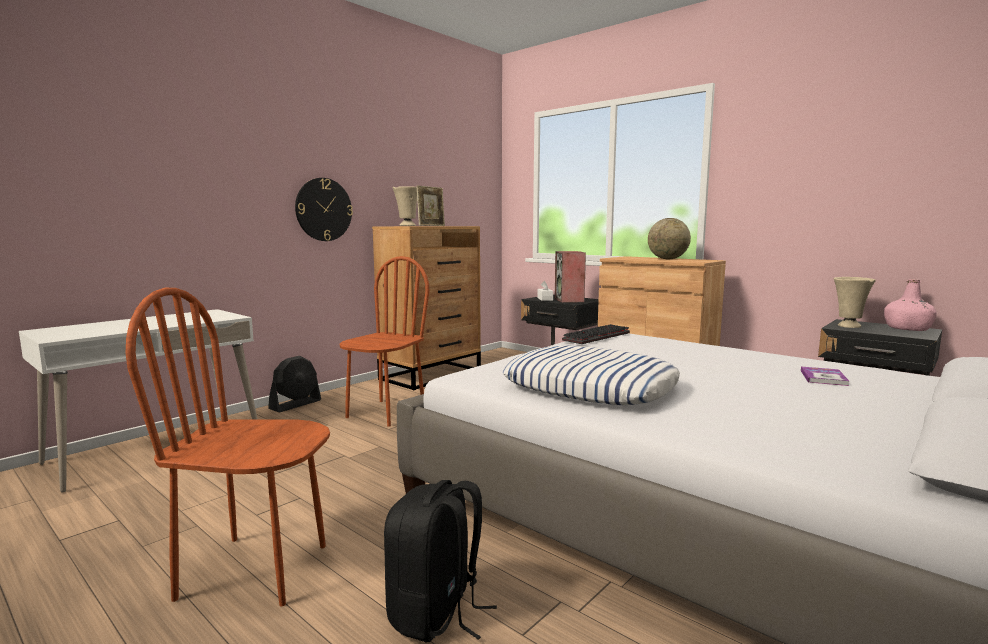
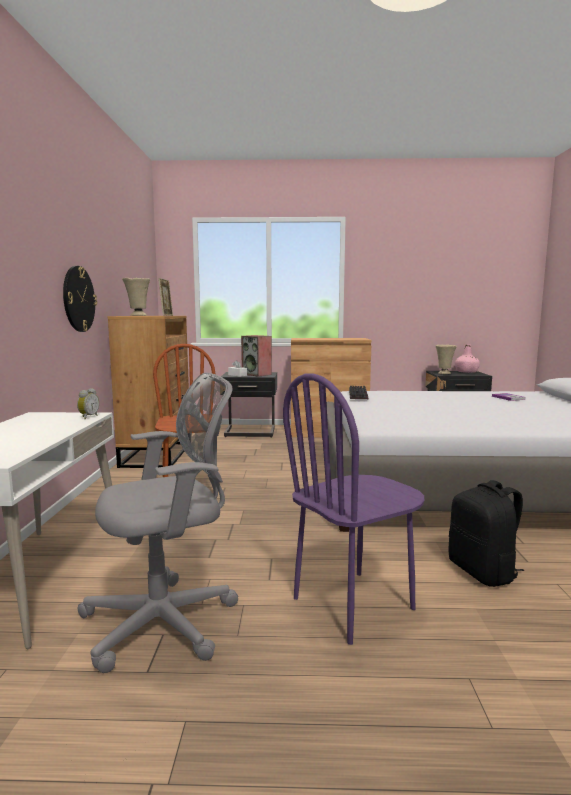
camera: 40 degrees left, 0 degrees up
(139, 512) = (167, 621): none -> grey office chair
(222, 318) = (88, 417): none -> alarm clock
(255, 570) = (353, 604): brown chair -> purple chair
(295, 404) = (87, 504): black fan -> none
(590, 387) = (453, 419): pillow -> none
(667, 259) = (334, 338): globe -> none

